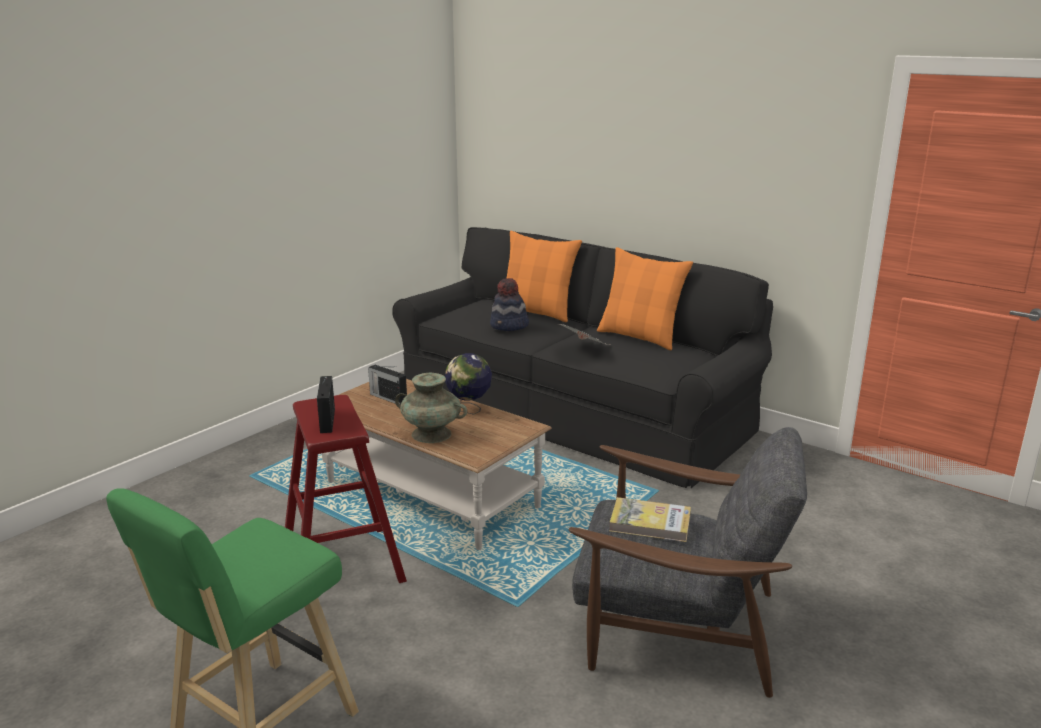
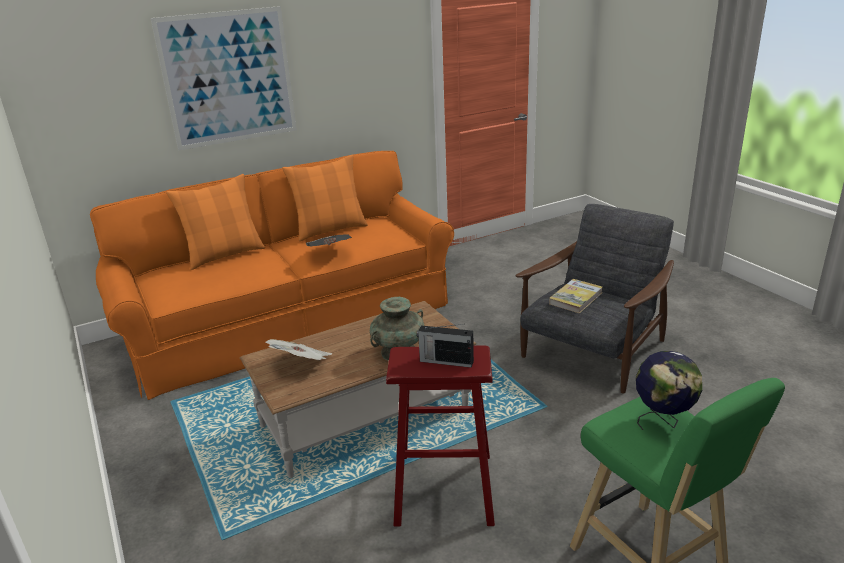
camera: 65 degrees left, 5 degrees up
(388, 398) = (302, 363): radio -> newspaper
(469, 410) = (367, 327): globe -> globe (663, 421)
(509, 326) = (242, 271): hat -> none
(571, 411) = (290, 320): black sofa -> orange sofa
(617, 141) = (229, 78): none -> picture

